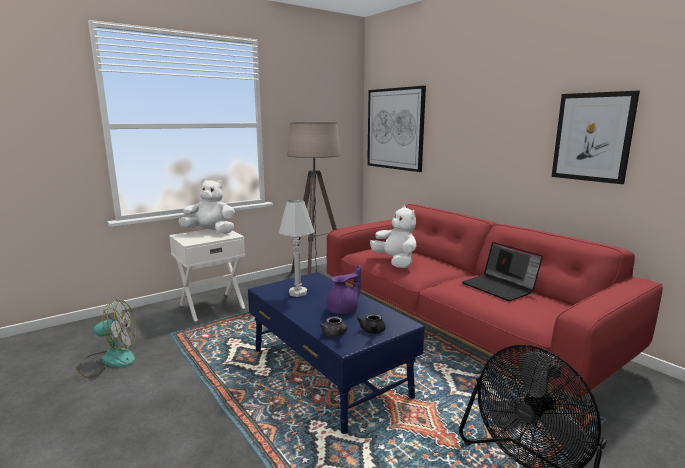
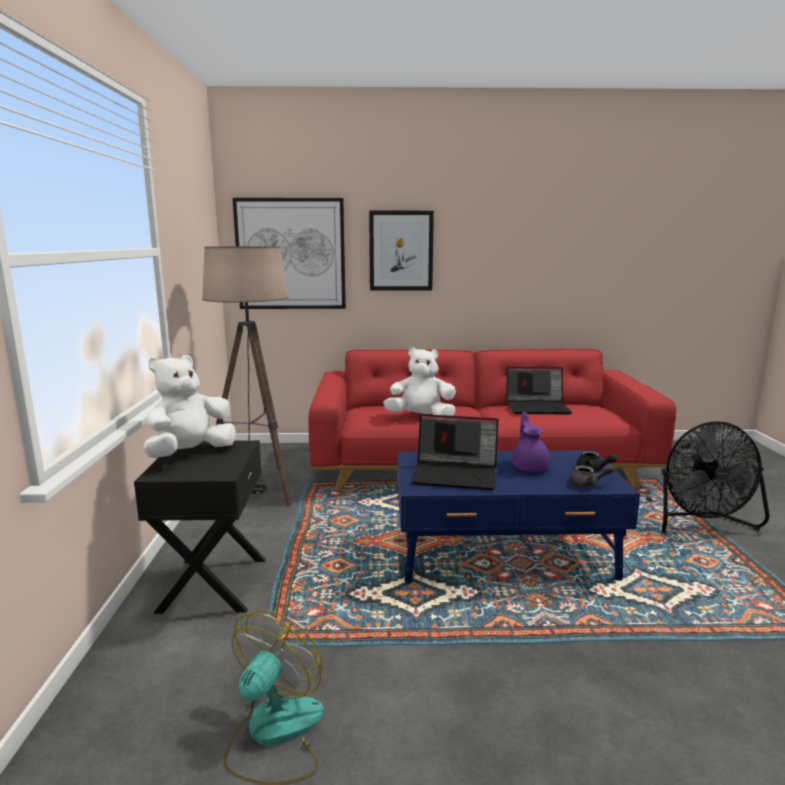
camera: 55 degrees left, 0 degrees up
(212, 306) = (212, 584): white nightstand -> black nightstand
(298, 293) = (456, 474): white table lamp -> laptop
(592, 137) = (550, 257): picture -> picture (401, 251)

